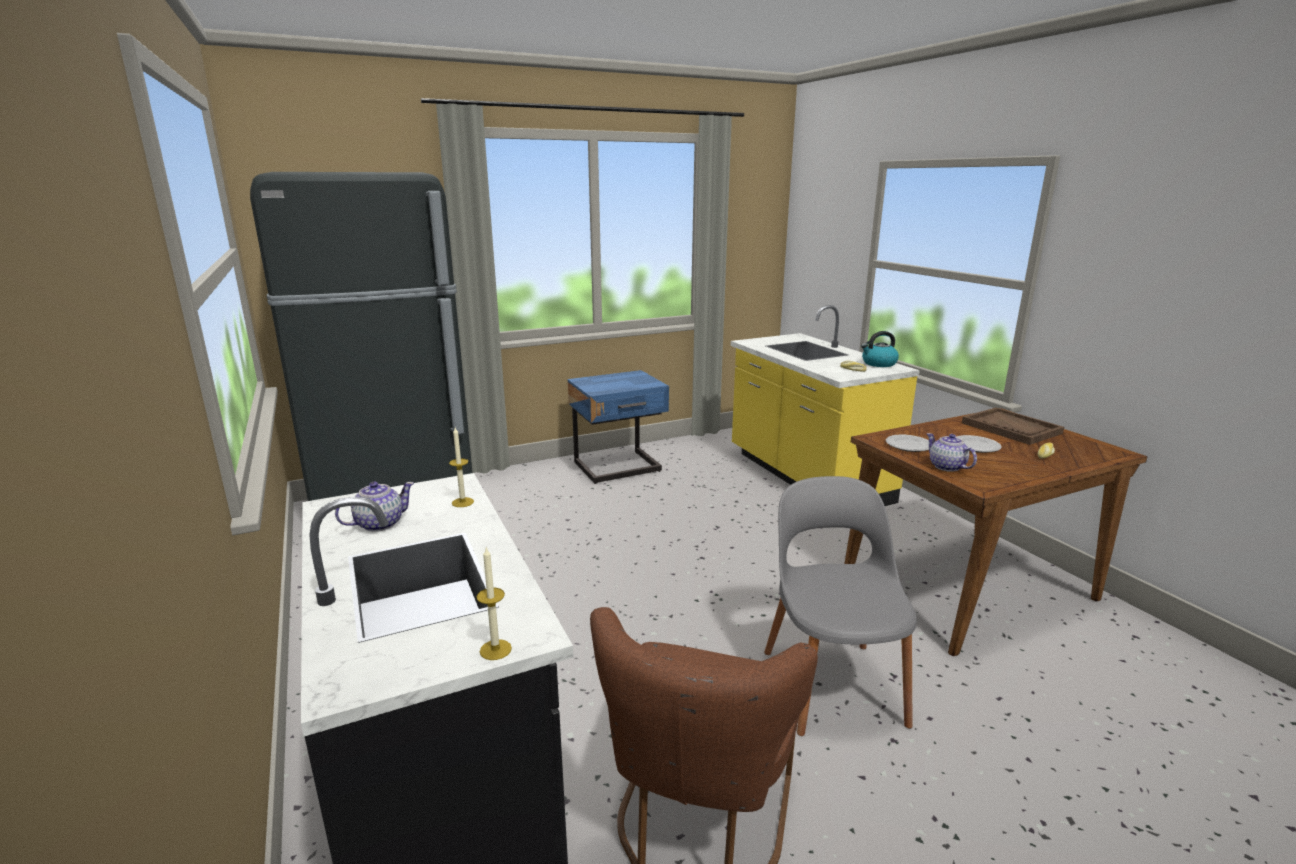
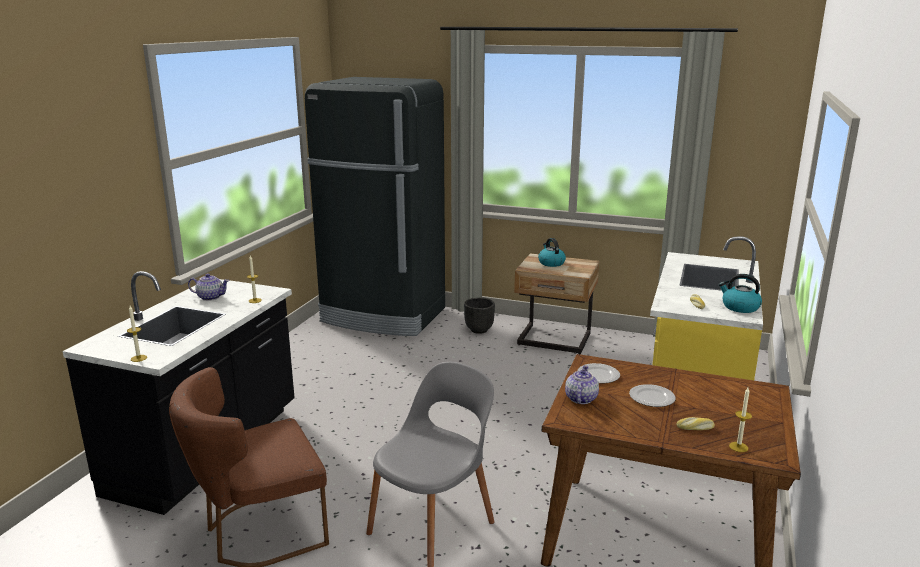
camera: 45 degrees right, 0 degrees up
(533, 484) = (479, 330): none -> black planter
(607, 382) = (551, 263): none -> kettle
(619, 468) = (554, 341): blue nightstand -> beige nightstand
(1011, 428) = (735, 401): brown tray -> none
(1090, 455) = (738, 447): none -> candle

